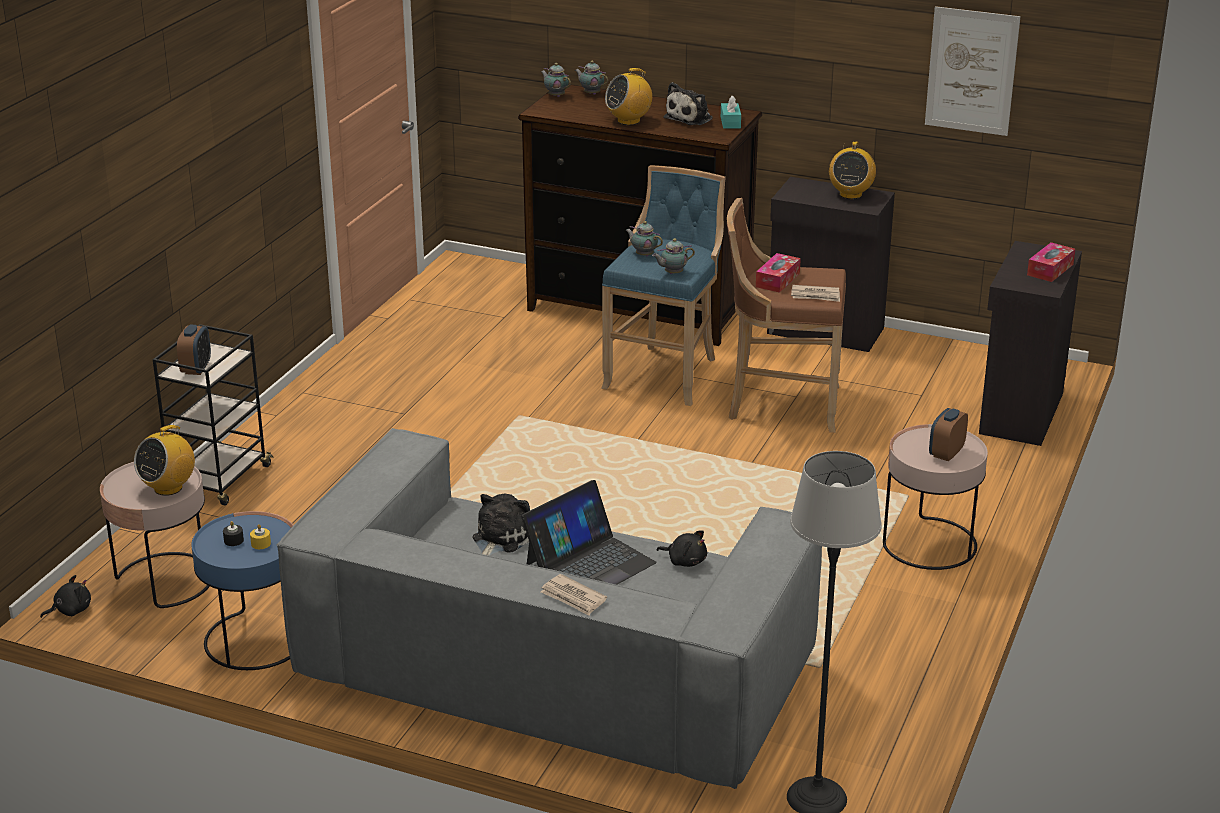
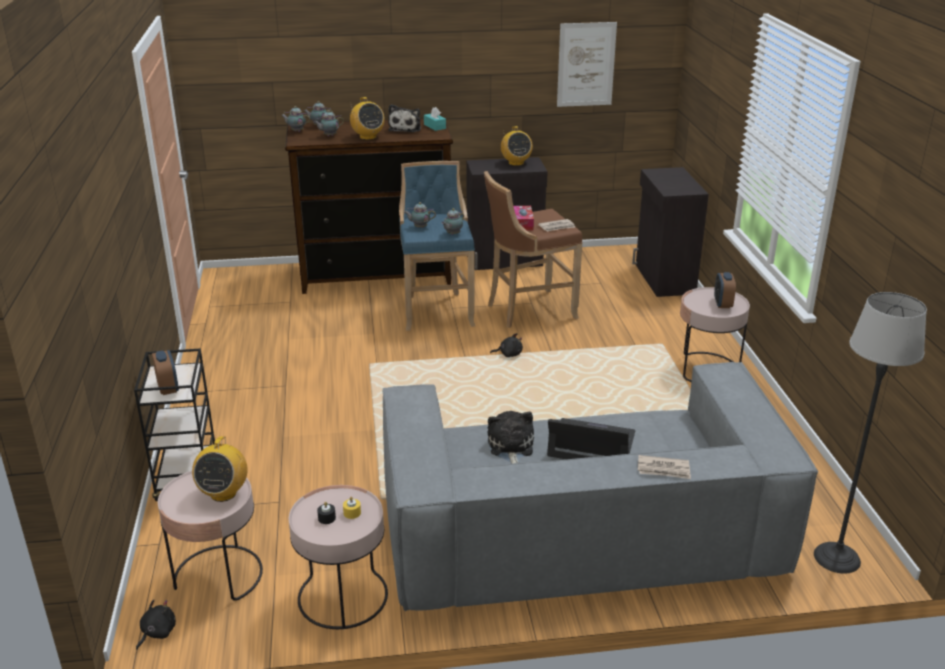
camera: 30 degrees left, 0 degrees up
(255, 640) = (342, 597): blue side table -> pink side table
(585, 110) = (329, 136): none -> teapot
(589, 563) = (591, 444): laptop -> laptop turned 90 degrees counterclockwise
(629, 121) = (367, 137): radio -> radio turned 60 degrees counterclockwise
(685, 561) = (647, 422): black plush toy -> black plush toy (509, 354)
(1050, 269) = (681, 180): tissue box -> none

